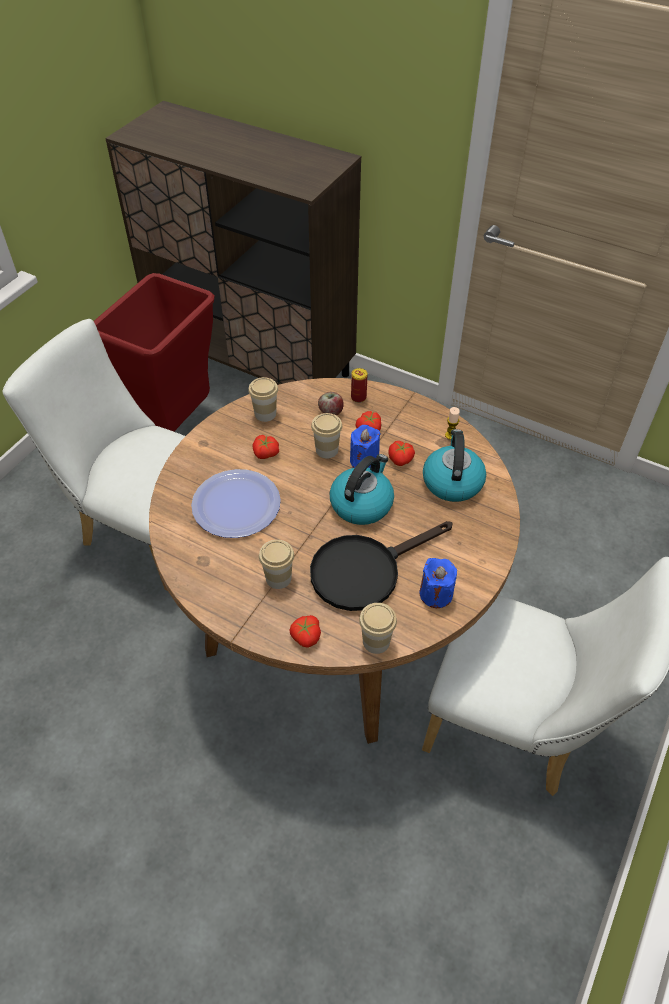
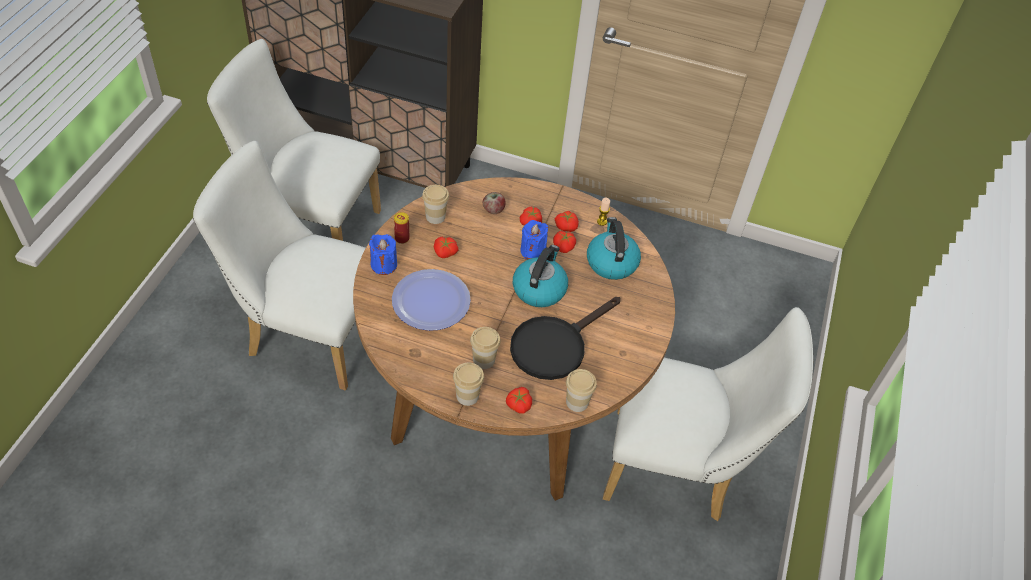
camera: 15 degrees left, 0 degrees up
(175, 421) = (309, 226): red trash can -> white chair
(327, 450) = (498, 244): cup -> cup (467, 396)
(358, 397) = (515, 194): can -> can (402, 238)
(408, 436) = (566, 226): none -> tomato
(436, 594) = (617, 358): blue candle -> blue candle (383, 265)

